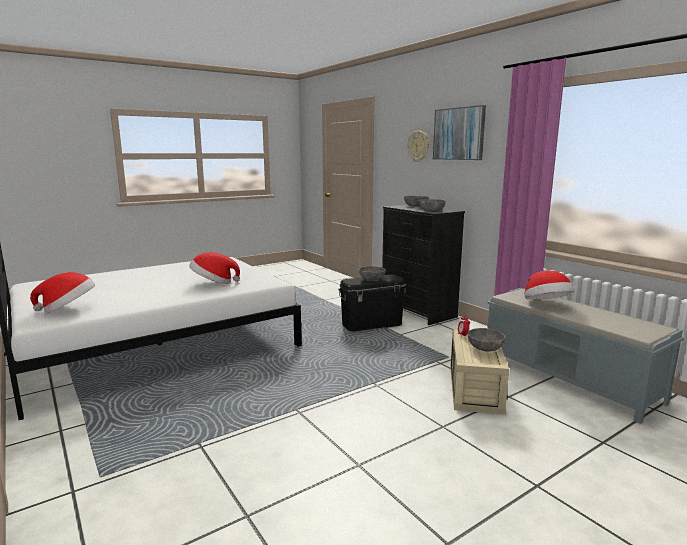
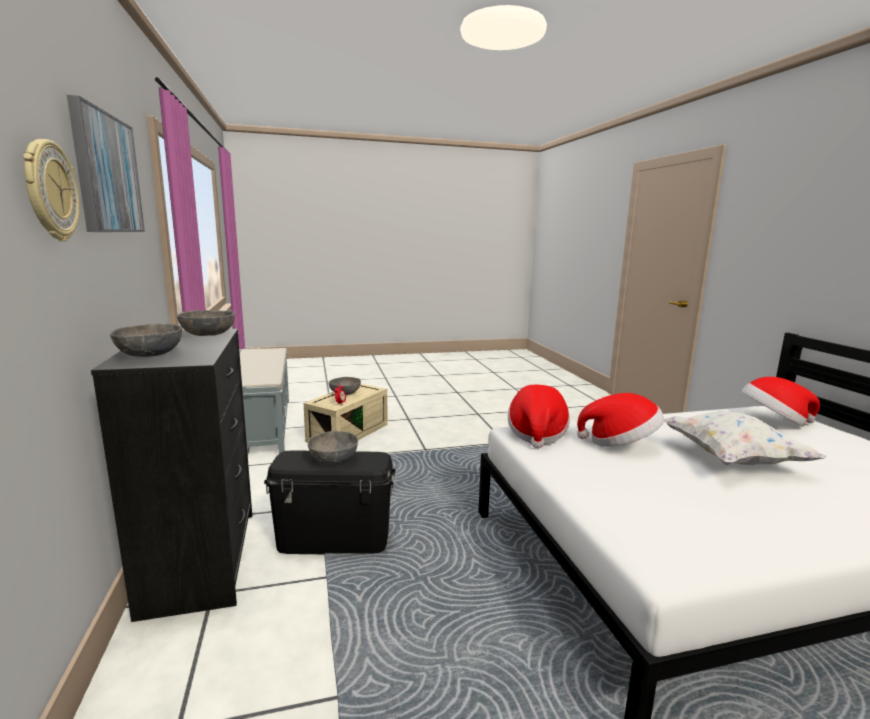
camera: 160 degrees left, 0 degrees up
(153, 283) = (731, 459): none -> white pillow
(546, 304) = (263, 370): hat -> hat (536, 434)

